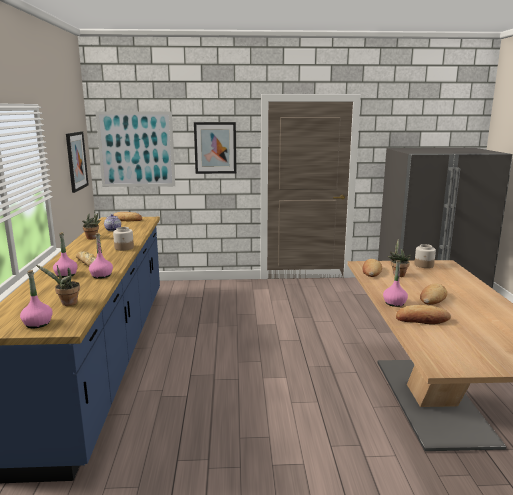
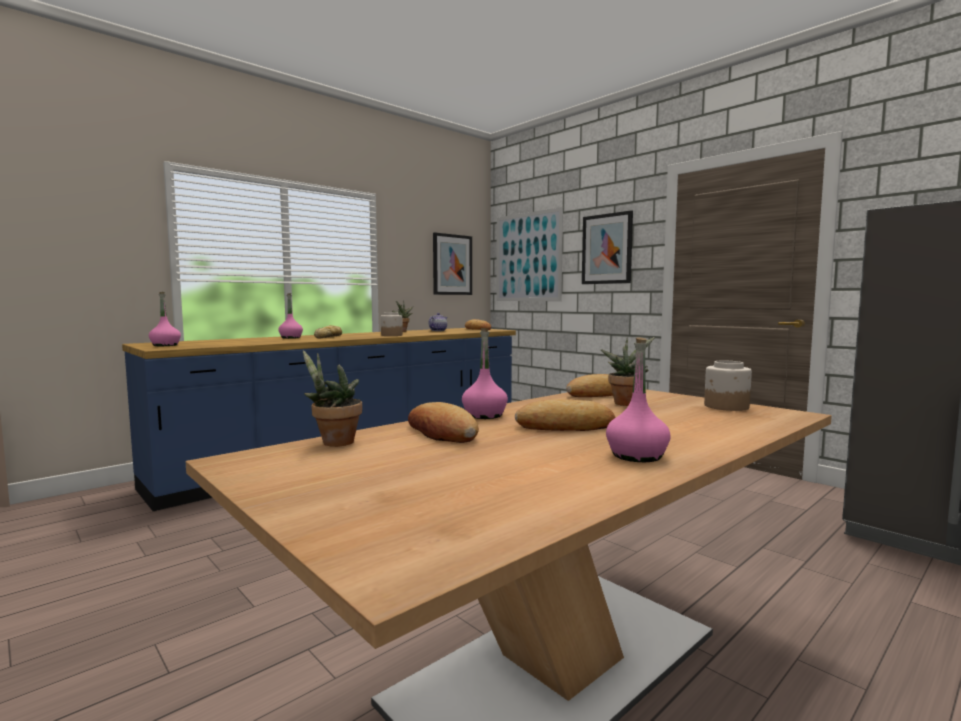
camera: 50 degrees right, 10 degrees down
(67, 303) = (219, 343): potted plant -> potted plant (333, 442)
(101, 275) = (303, 340): pink bottle -> pink bottle (637, 456)

